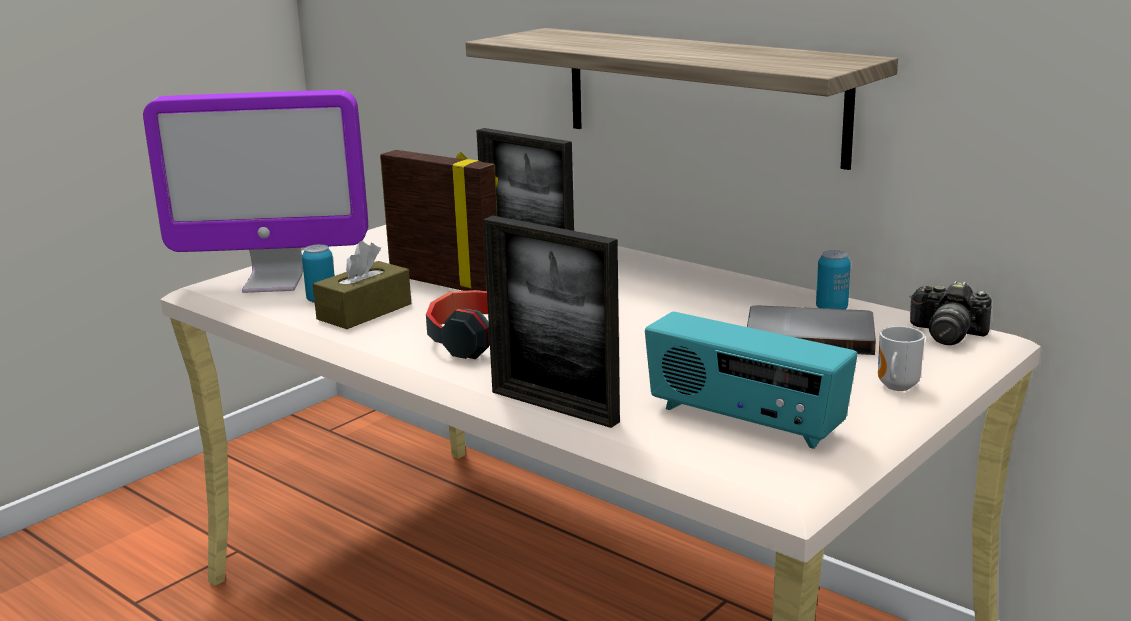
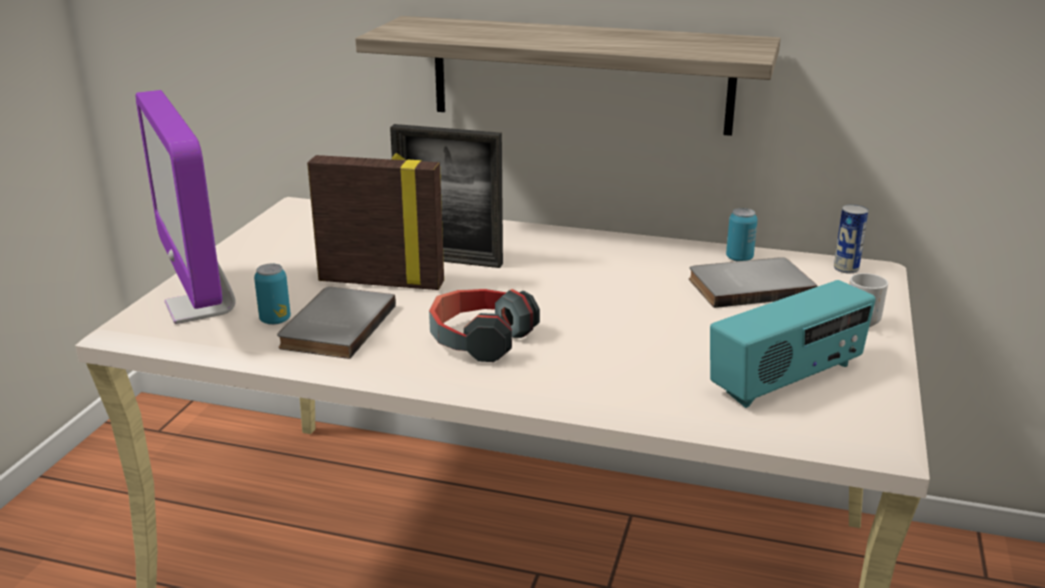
camera: 25 degrees left, 5 degrees up
(273, 282) = (200, 307): monitor -> monitor turned 90 degrees clockwise
(364, 311) = (334, 326): brown tissue box -> grey book
(554, 406) = (620, 397): picture frame -> none
(744, 422) = (787, 380): radio -> radio turned 45 degrees counterclockwise
(947, 334) = (846, 269): camera -> can

